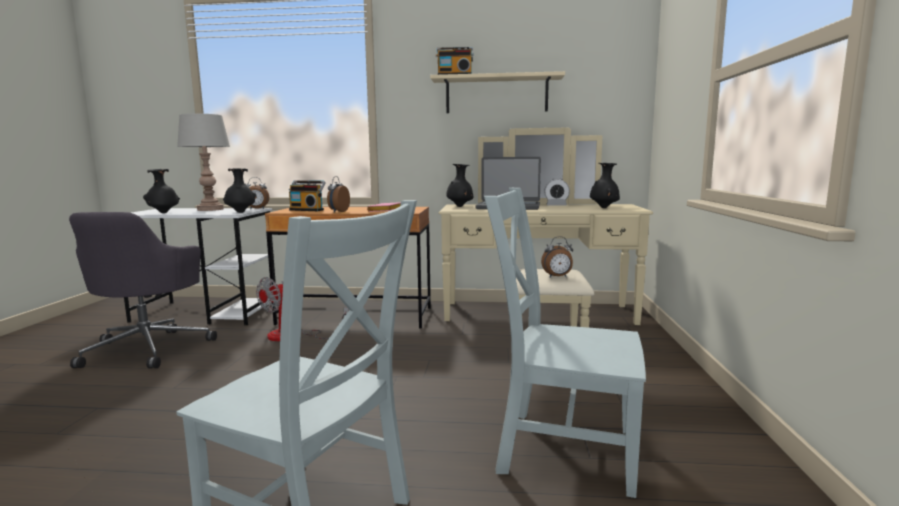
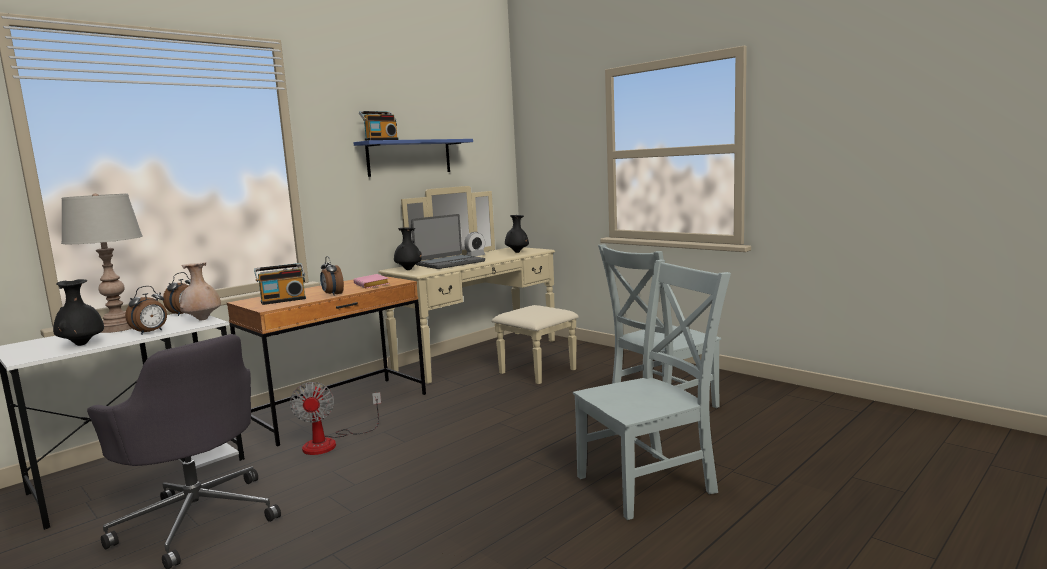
camera: 50 degrees left, 0 degrees up
(240, 212) = (202, 320): black vase -> beige vase
(496, 95) = (409, 157): beige shelf -> blue shelf
(557, 277) = (548, 311): alarm clock -> alarm clock (151, 332)

